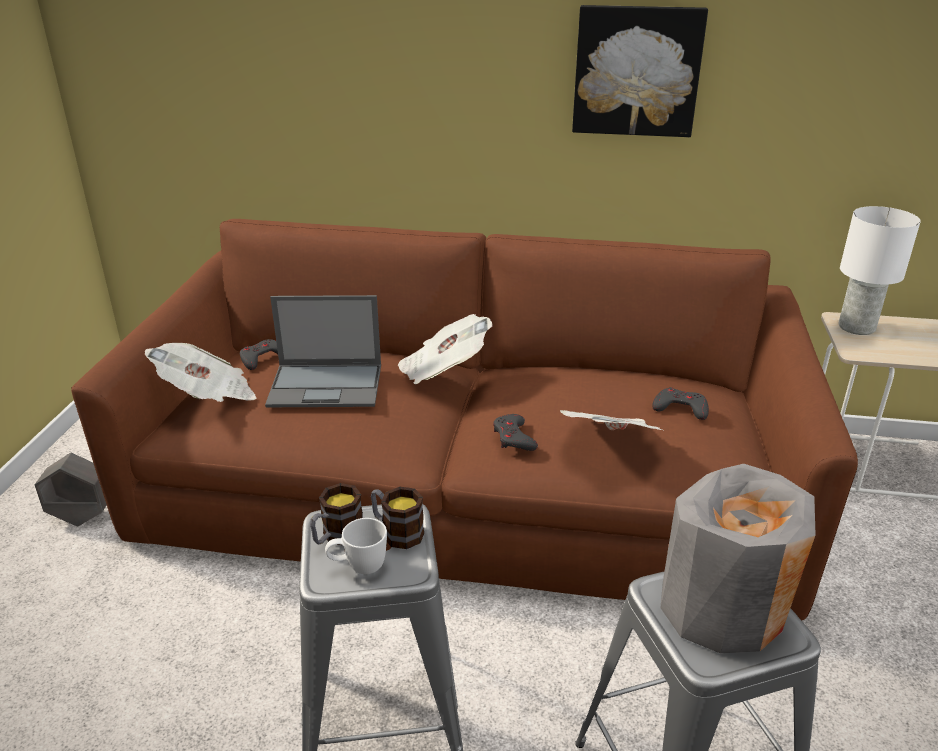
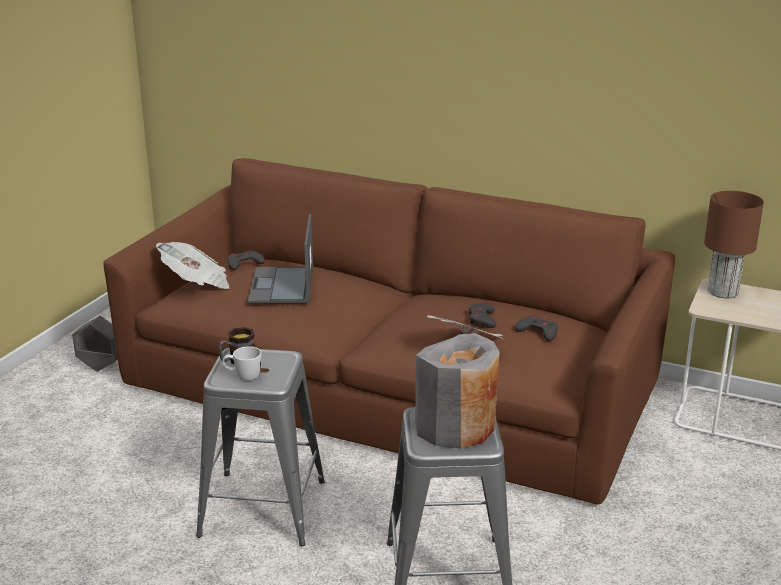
camera: 15 degrees right, 5 degrees down
(327, 385) = (282, 286): laptop -> laptop turned 75 degrees clockwise
(396, 531) = (275, 364): mug -> none
(443, 370) = (373, 287): newspaper -> none
(513, 438) = (400, 335): grey game controller -> grey game controller (482, 319)
(636, 71) = (548, 69): picture -> none
(857, 327) = (723, 292): white table lamp -> brown table lamp

